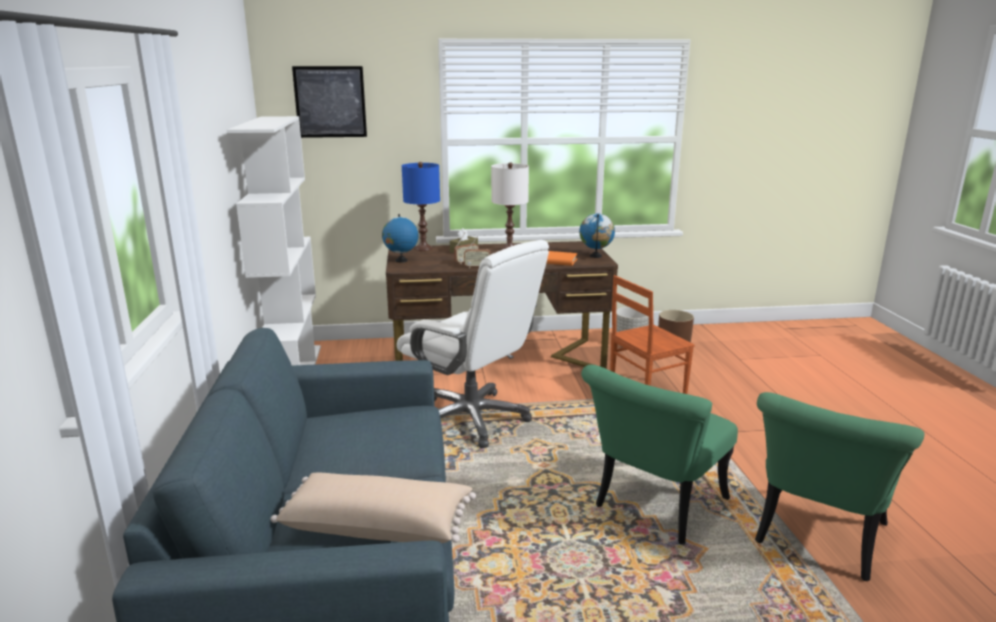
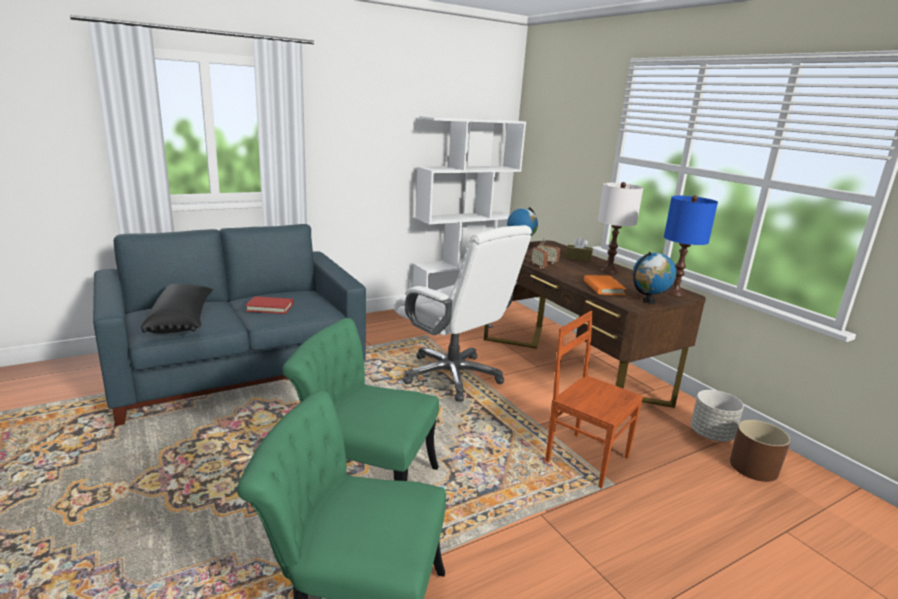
camera: 65 degrees right, 0 degrees up
(330, 102) = (554, 113): picture -> none
(378, 448) = (270, 307): none -> red book
(378, 525) = (183, 321): beige pillow -> black pillow
(423, 248) = (561, 247): blue table lamp -> blue table lamp (674, 293)
(472, 419) = (453, 376): white office chair -> white office chair turned 60 degrees counterclockwise

